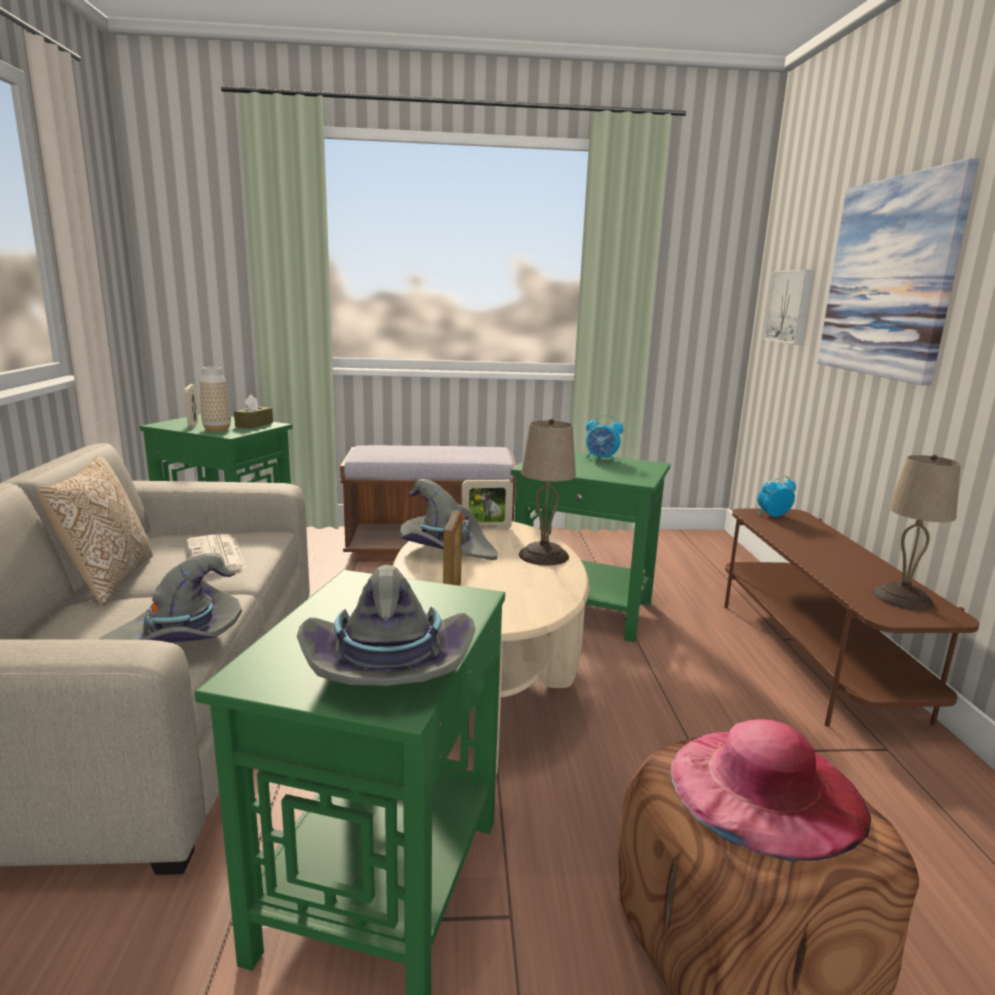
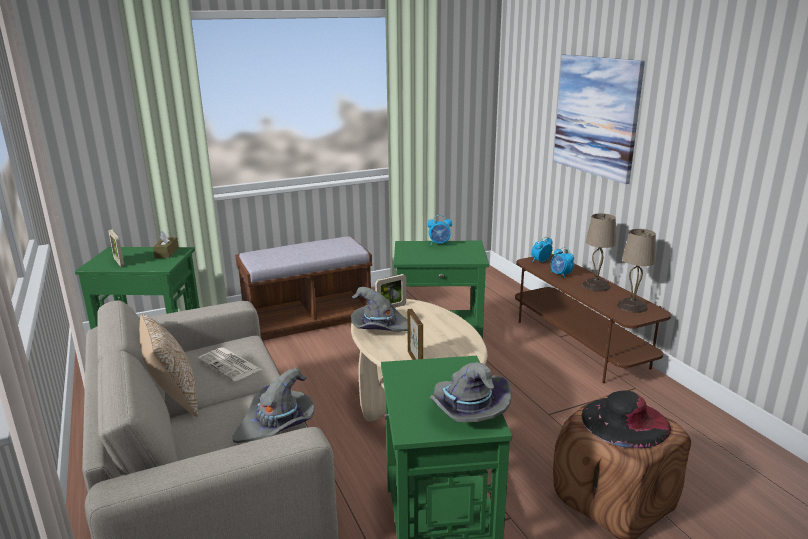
camera: 20 degrees left, 5 degrees up
(217, 429) = (144, 263): vase -> none
(544, 556) = (442, 320): beige table lamp -> beige table lamp (596, 286)
(765, 788) = (625, 421): pink hat -> black hat
(791, 306) = (527, 120): picture -> none
(795, 536) = (560, 275): none -> alarm clock

